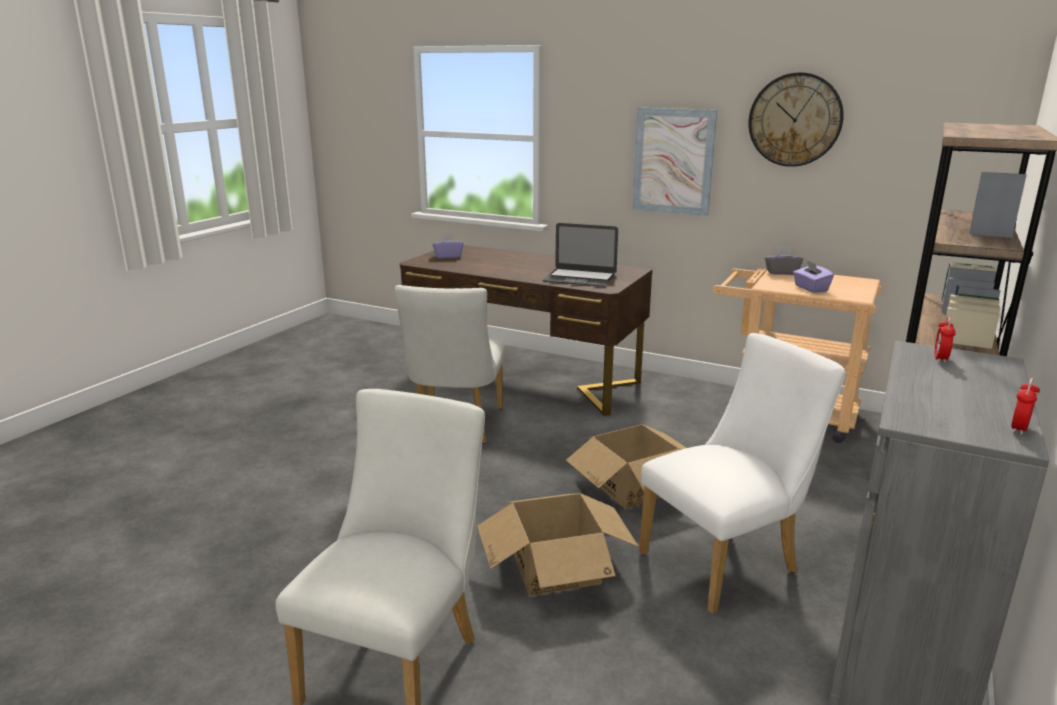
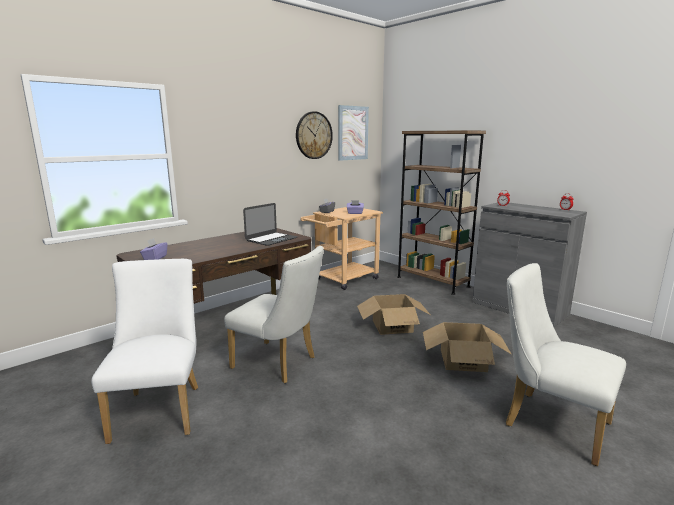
camera: 70 degrees left, 5 degrees down
(673, 161) = (262, 162): picture -> picture (353, 133)
(727, 560) = (463, 321): white chair -> white chair (160, 408)

